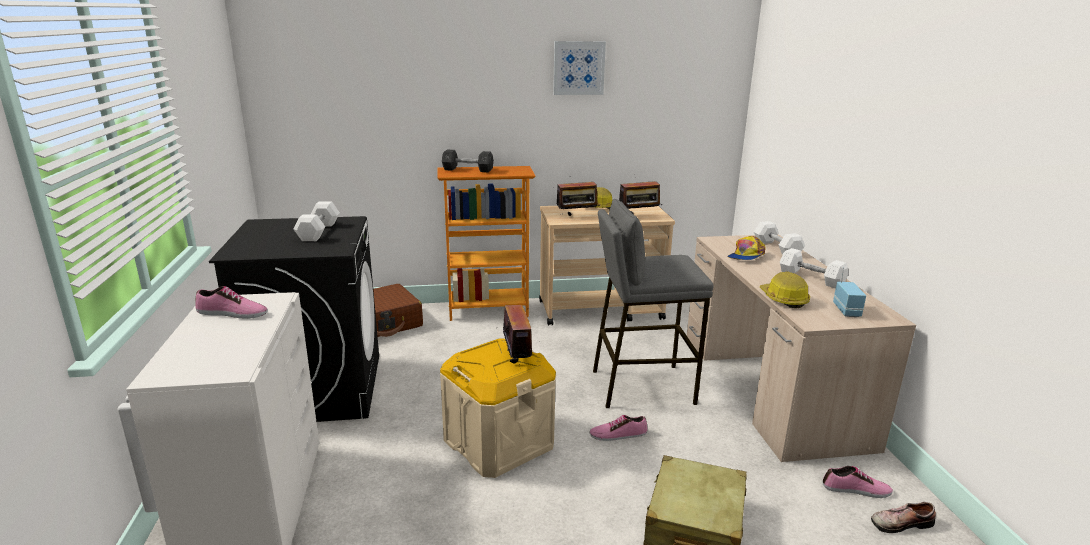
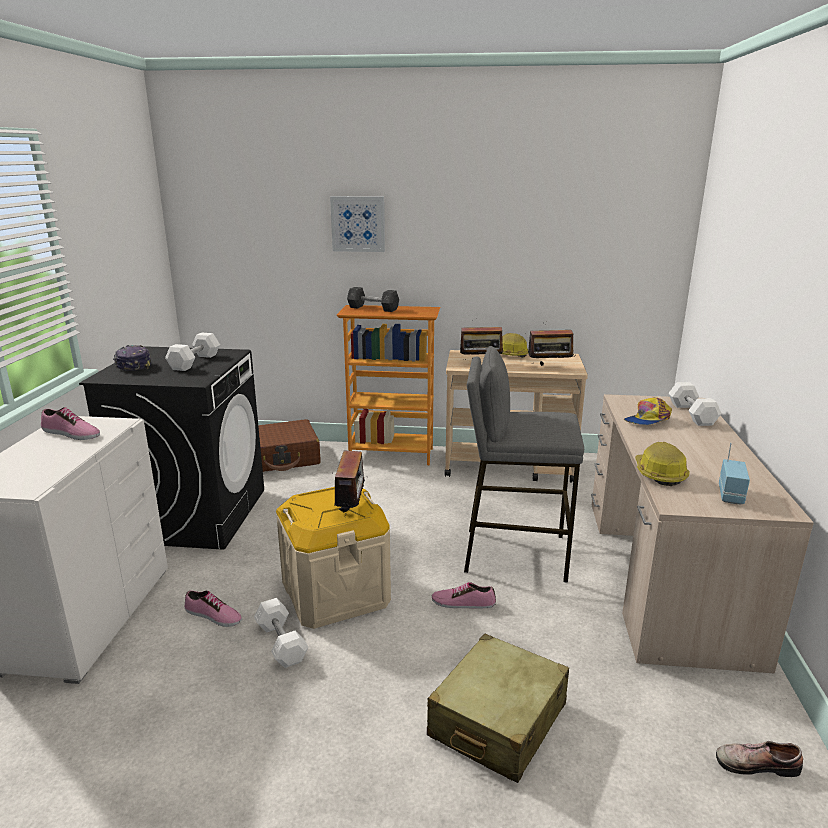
camera: 15 degrees right, 0 degrees up
(254, 239) = (133, 365): none -> cap
(578, 68) = (495, 204): picture -> picture (358, 224)
(811, 278) = (711, 452): white dumbbell -> white dumbbell (281, 643)
(856, 490) = (716, 712): shoe -> shoe (213, 616)

